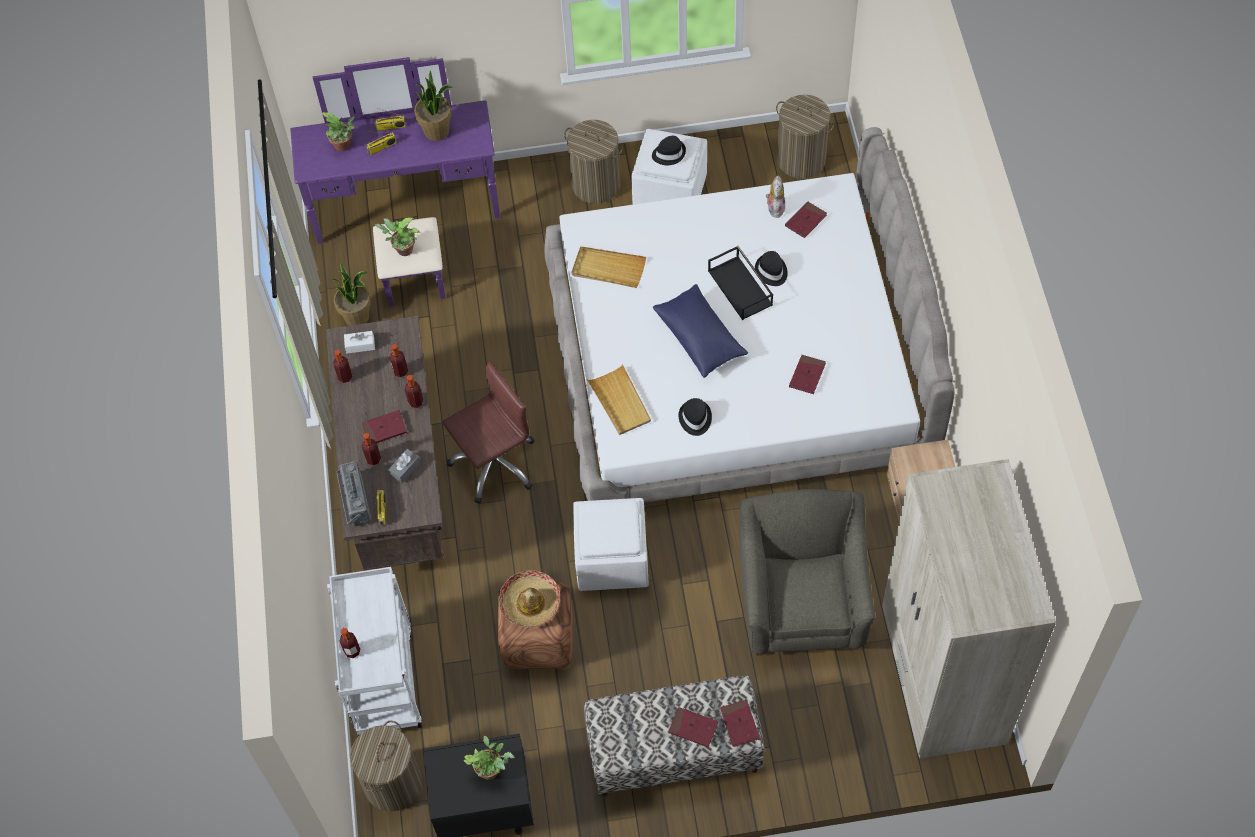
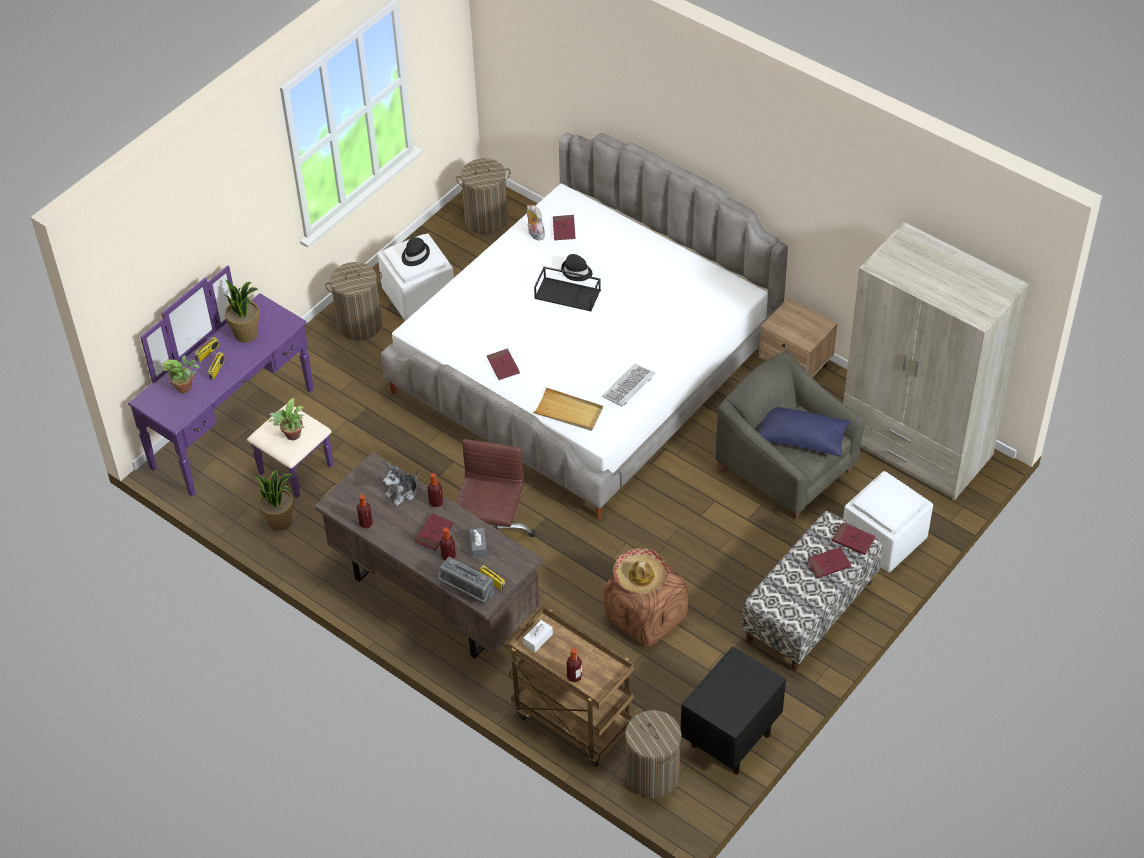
camera: 45 degrees left, 10 degrees down
(360, 345) = (353, 497): white tissue box -> white tissue box (538, 639)
(383, 679) = (571, 721): white cart -> brown cart
(400, 371) = (402, 492): bottle -> plush toy
(492, 769) = (740, 679): potted plant -> none
(608, 269) = (466, 341): beige tray -> none
(613, 558) = (639, 534): white ottoman -> white ottoman (883, 538)
(695, 418) = (629, 387): black hat -> keyboard
(700, 338) = (576, 340): blue pillow -> blue pillow (801, 438)
(807, 375) = (670, 314): red book -> red book (503, 366)

